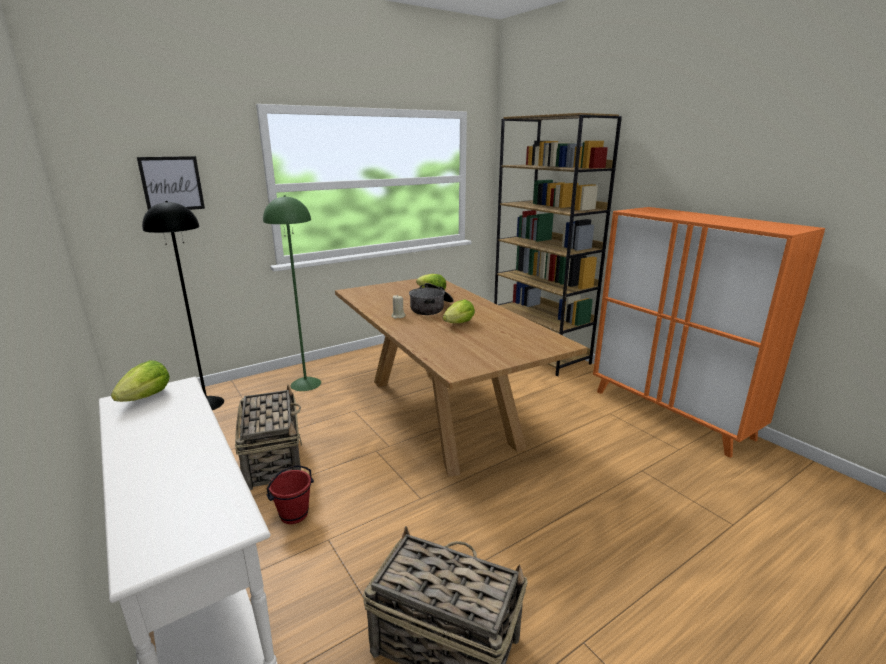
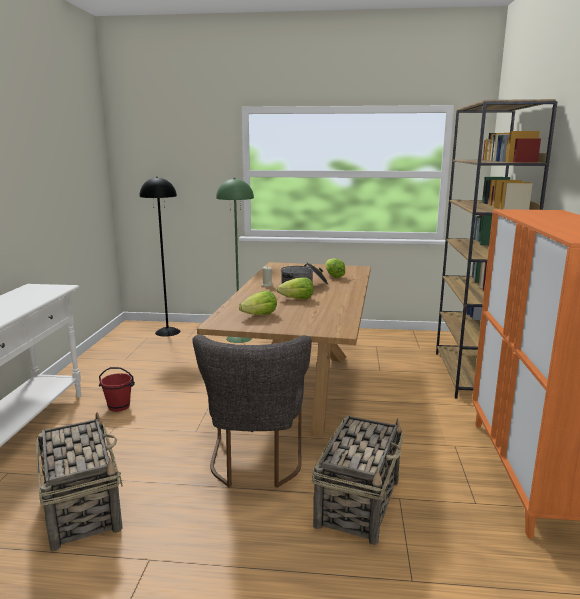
camera: 40 degrees right, 5 degrees down
(147, 397) = (41, 288): lettuce -> lettuce (260, 315)
(172, 184) = (176, 166): picture -> none
(273, 460) = (153, 374): basket -> basket (358, 502)
(518, 499) = (256, 463): none -> grey chair

